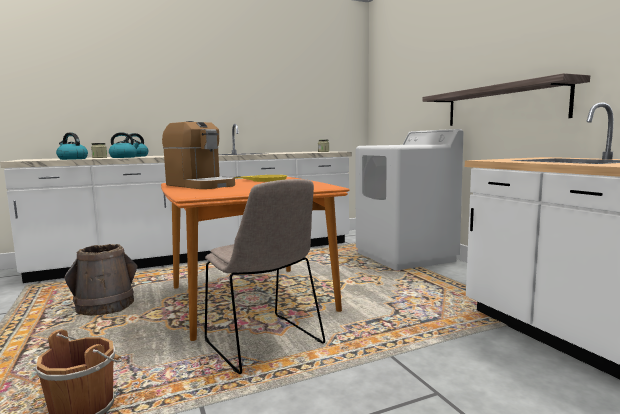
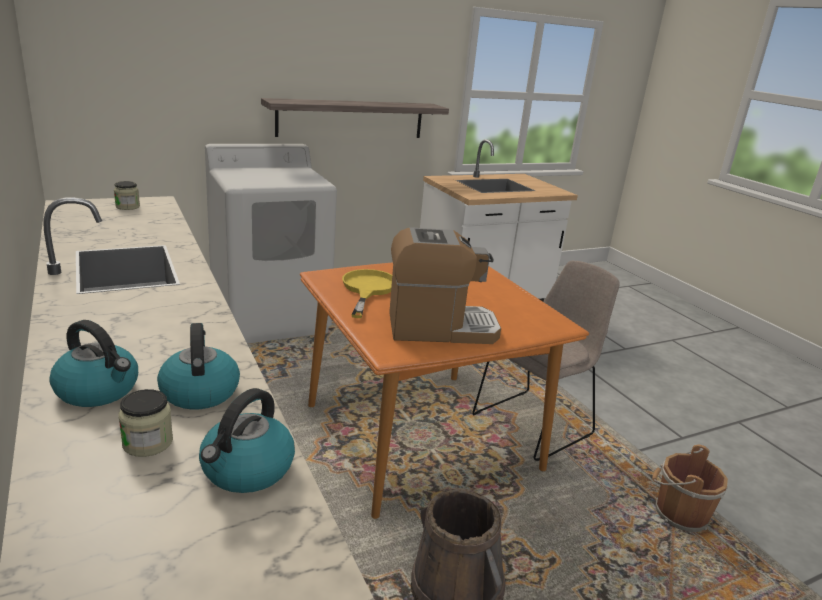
camera: 95 degrees left, 15 degrees up
(200, 185) = (440, 328): coffee machine -> coffee machine turned 45 degrees clockwise

